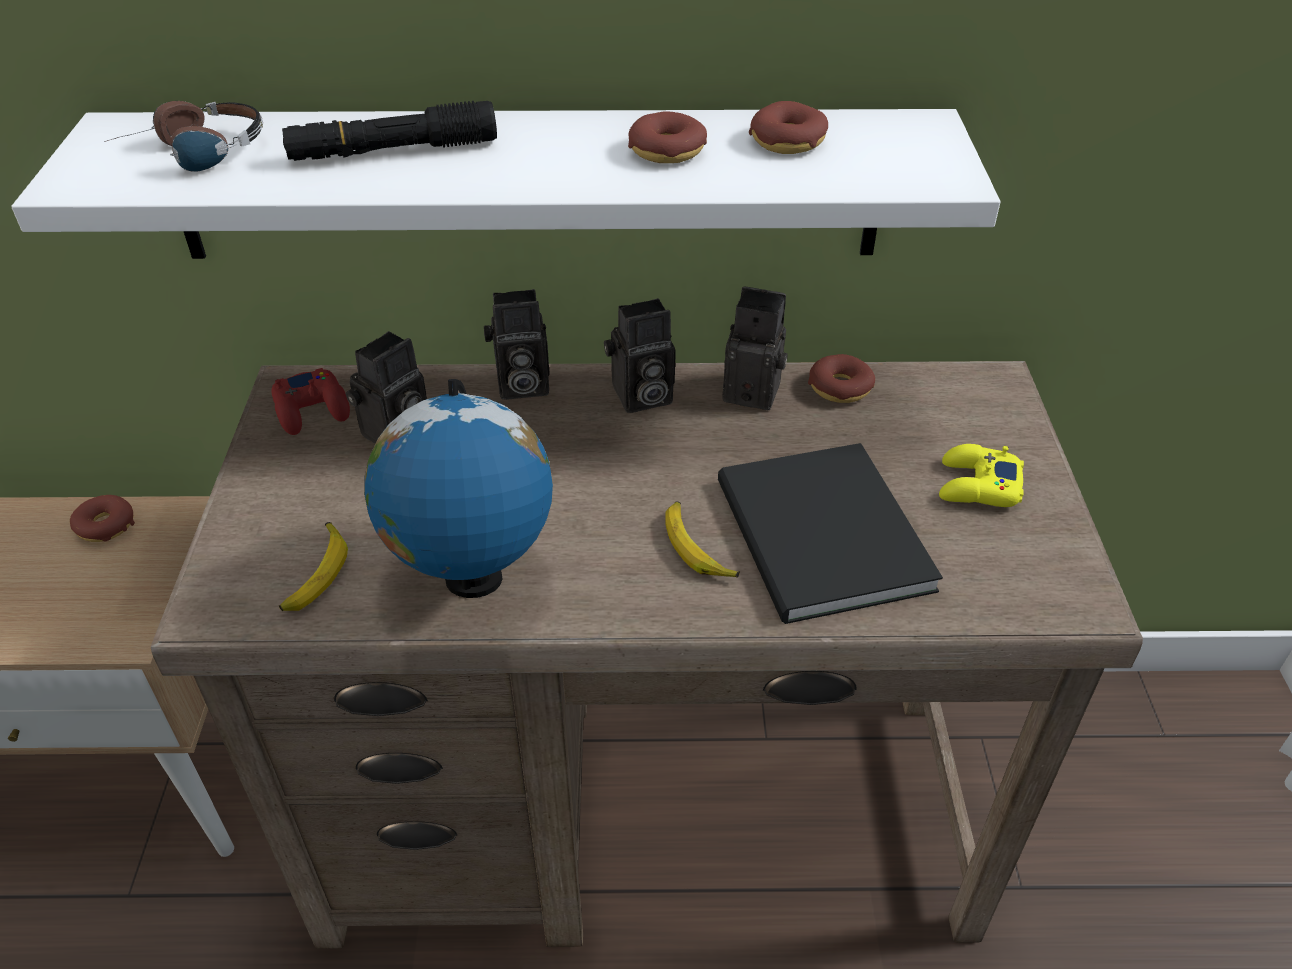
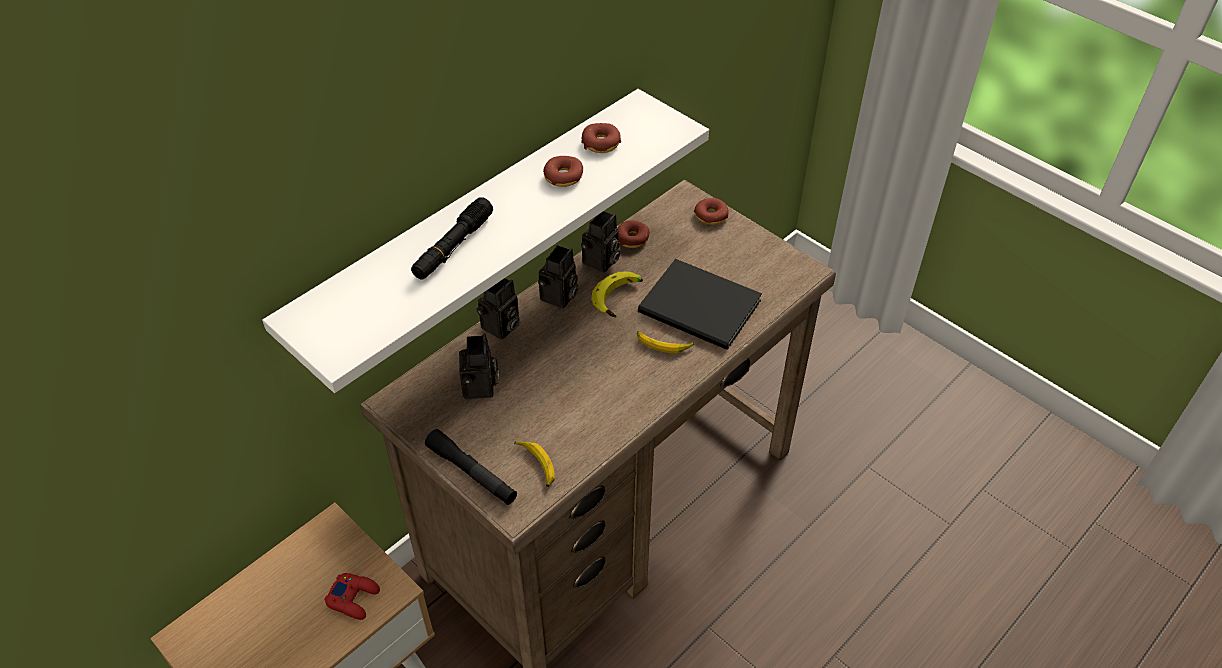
camera: 45 degrees left, 5 degrees up
(105, 526) = (297, 559): donut -> donut (711, 216)
(194, 154) = (366, 305): headphones -> none
(239, 524) = (472, 473): none -> black flashlight
(312, 409) = (422, 404): red game controller -> red game controller (354, 598)
(473, 579) = (599, 419): globe -> none
(718, 449) = (619, 298): none -> banana
(755, 390) = (601, 262): camera -> camera turned 150 degrees clockwise
(977, 486) = (728, 248): yellow game controller -> none

